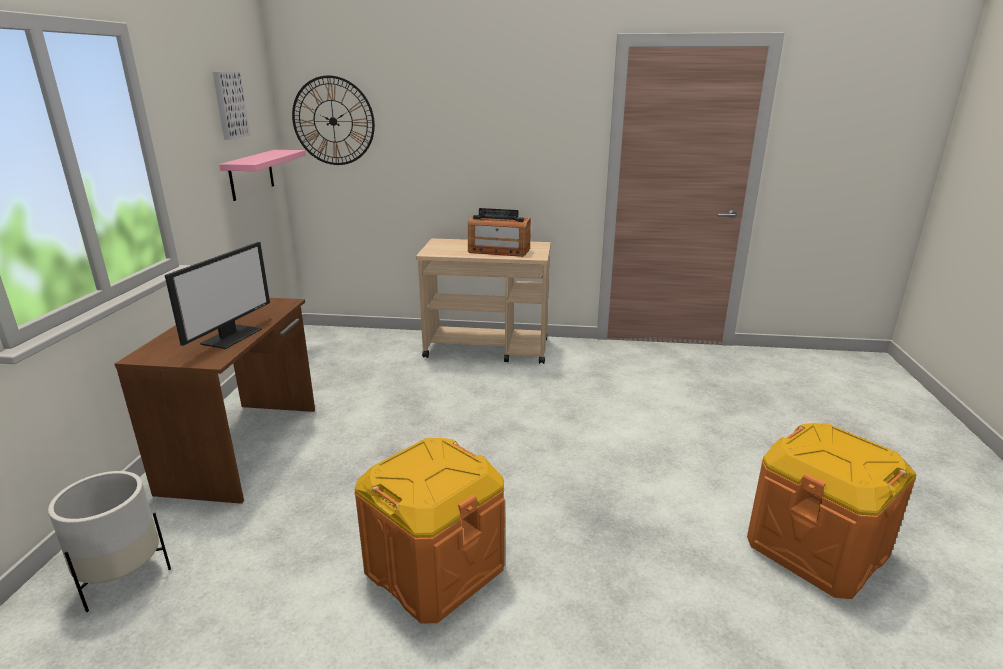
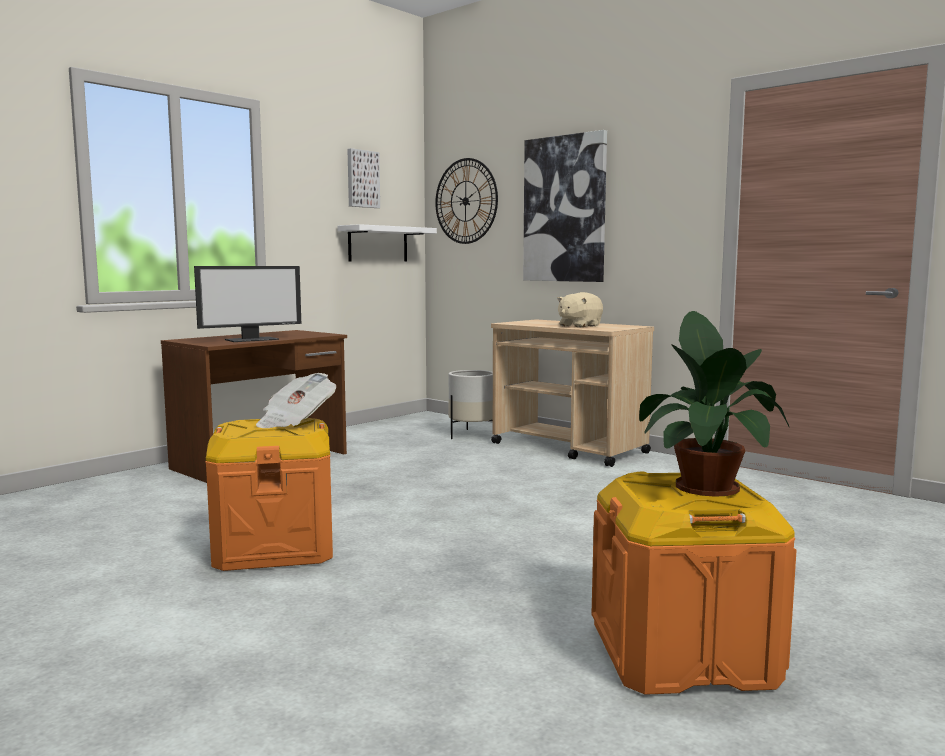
camera: 35 degrees right, 15 degrees down
(123, 577) = (92, 497): white planter -> white planter (471, 435)
(251, 174) = (378, 244): pink shelf -> white shelf
(436, 452) = (295, 422): none -> newspaper
(453, 137) = (565, 209): none -> picture
(499, 251) = (579, 326): radio -> beige plush toy
(841, 443) = (707, 485): none -> potted plant

